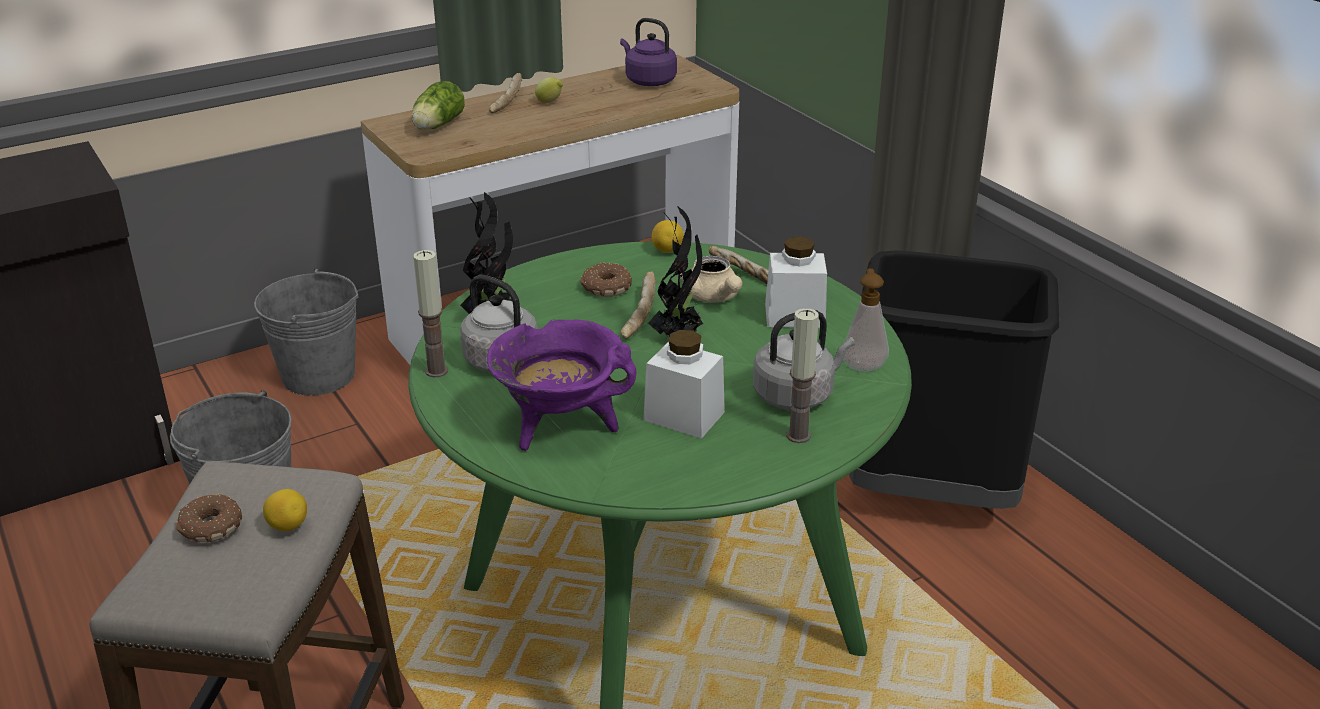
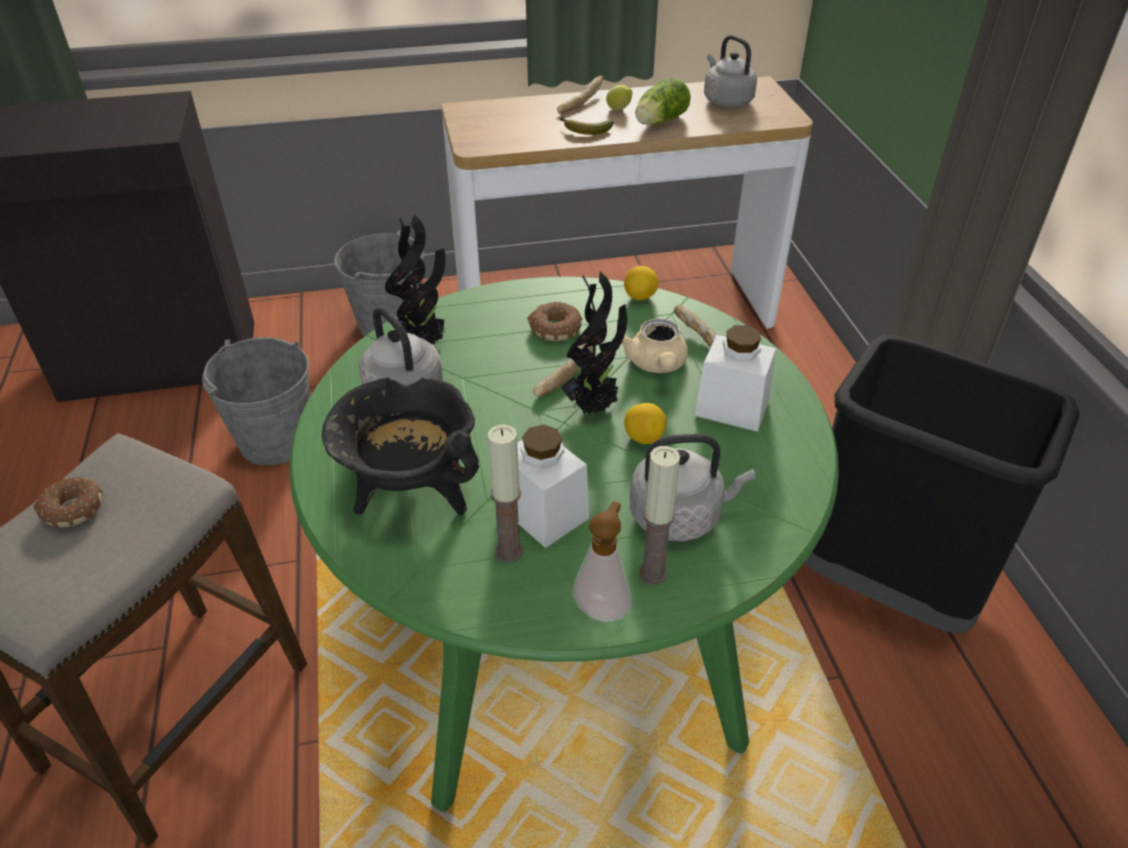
camera: 20 degrees right, 10 degrees up
(288, 526) = (135, 527): lemon -> lemon (643, 438)
(436, 126) = (503, 119): lettuce -> lettuce (658, 122)
(436, 371) = (337, 392): candle -> candle (509, 551)
(526, 124) = (583, 130): none -> banana
(561, 427) = (411, 493): purple cooking pot -> black cooking pot
(648, 81) = (726, 101): purple kettle -> grey kettle
(863, 365) = (775, 494): soap dispenser -> soap dispenser (603, 608)

